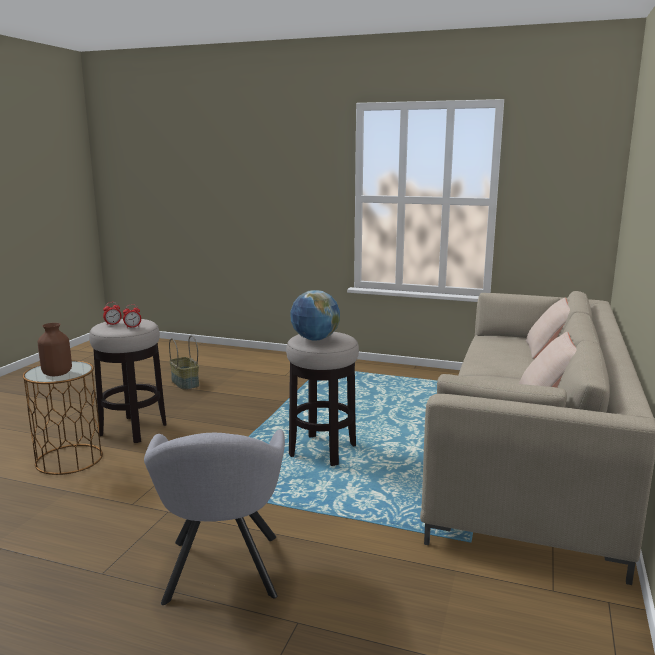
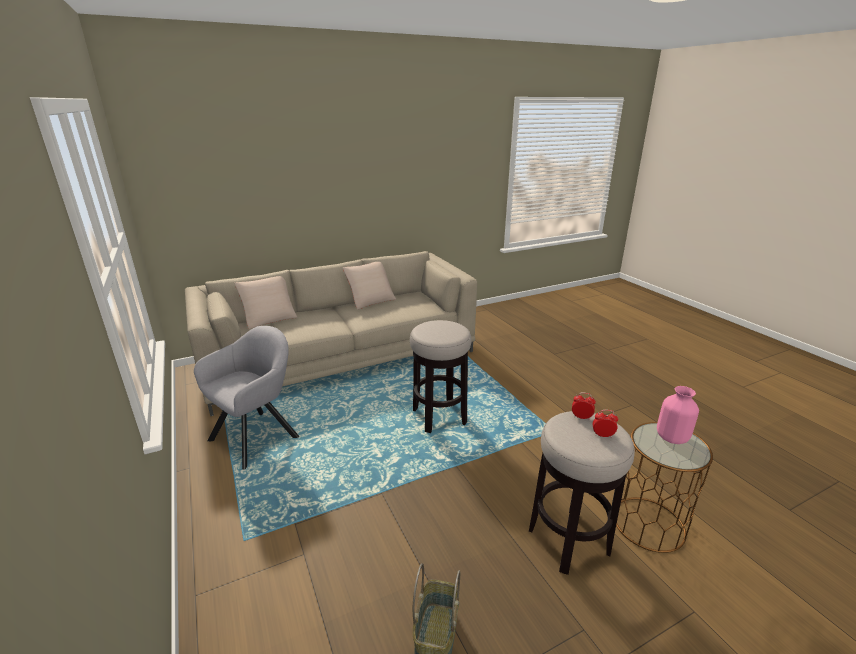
camera: 135 degrees left, 10 degrees up
(57, 373) = (672, 438): brown vase -> pink vase
(221, 573) = (571, 380): grey armchair -> grey armchair (259, 436)
(315, 339) = (449, 329): globe -> none

